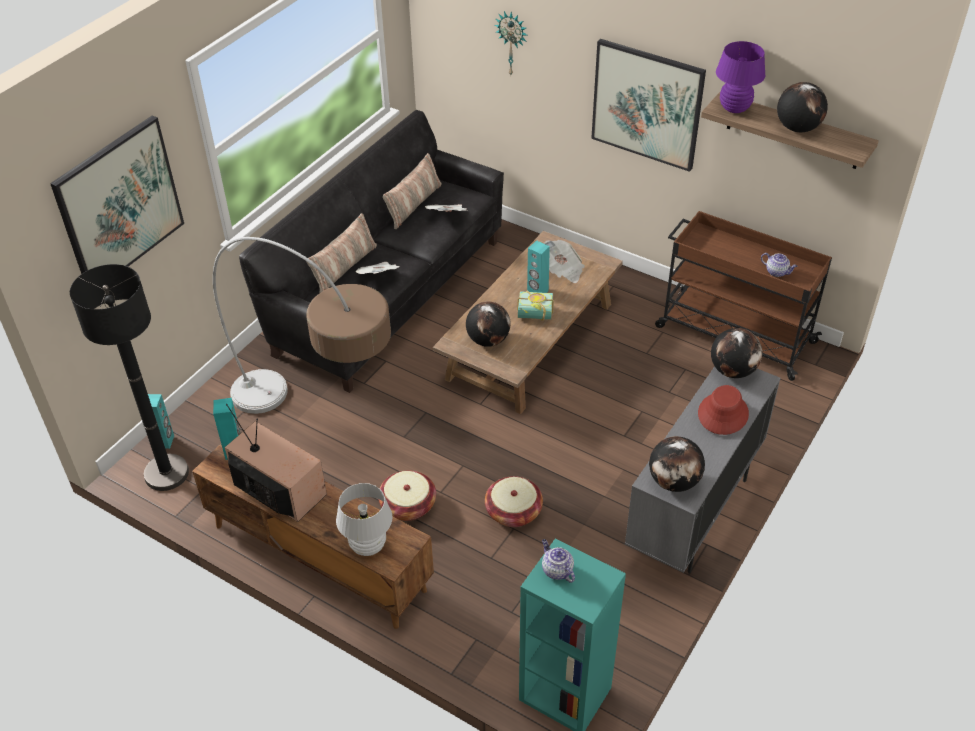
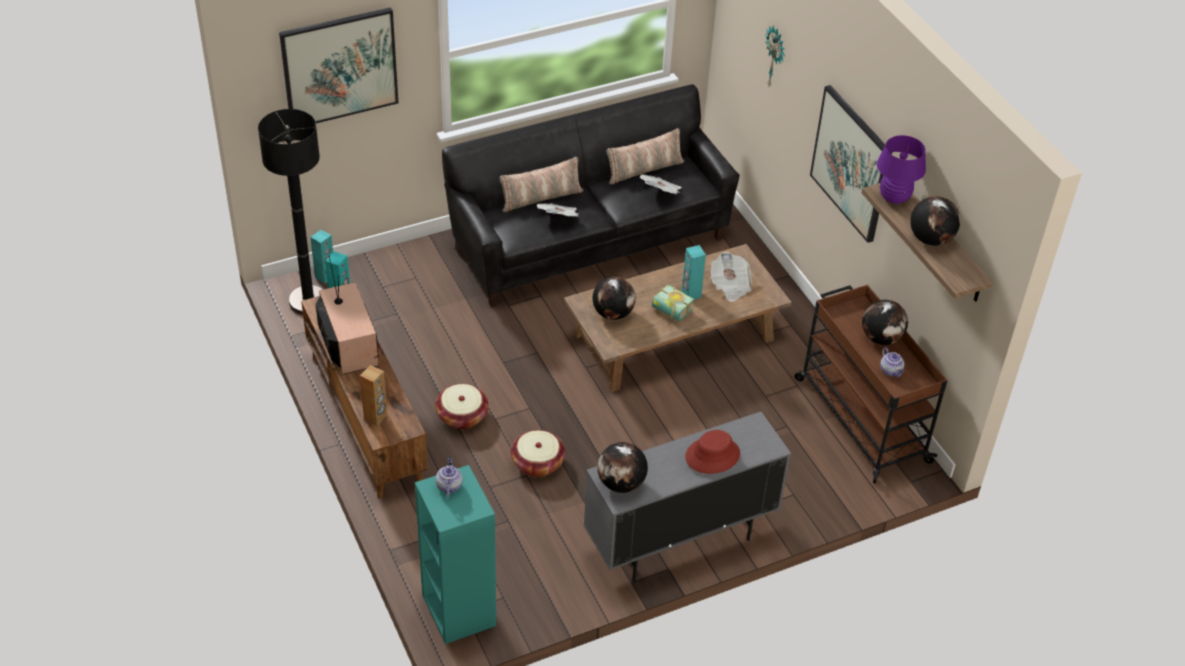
camera: 30 degrees right, 0 degrees up
(320, 423) = (449, 320): floor lamp -> none
(368, 546) = (376, 417): white table lamp -> brown speaker
(733, 370) = (756, 427): globe -> globe (881, 338)

